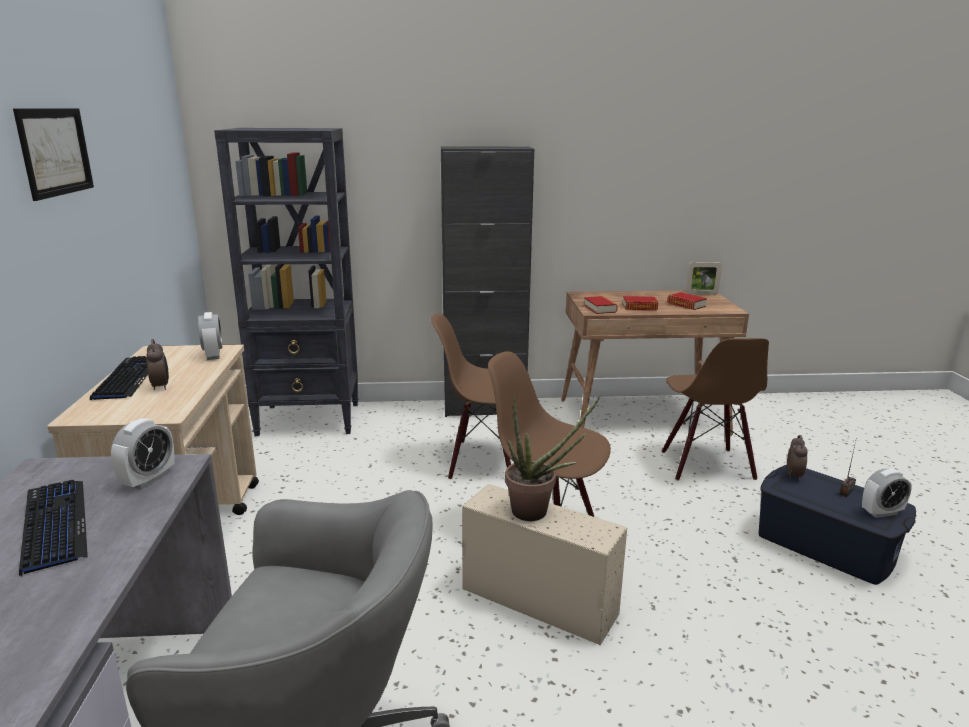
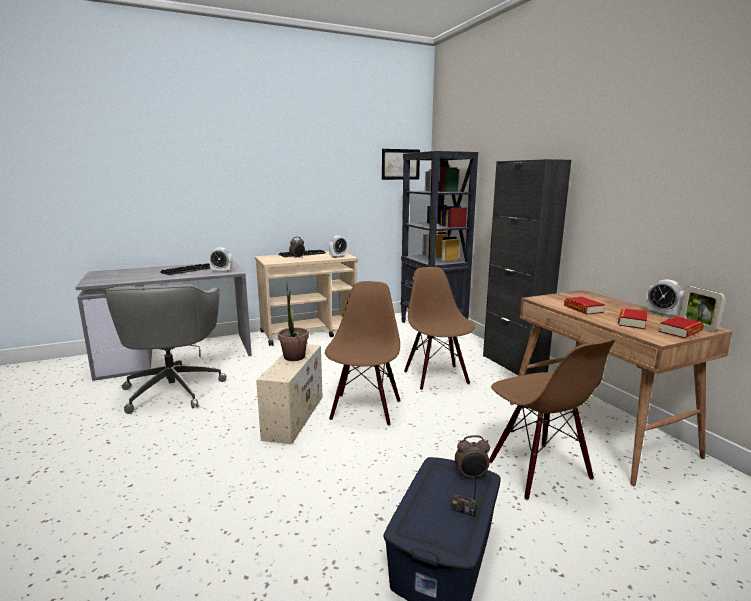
camera: 70 degrees right, 5 degrees down
(55, 151) = (299, 158): picture -> picture (400, 164)
(600, 309) = (550, 300): book -> book (680, 331)
(706, 465) = (538, 470): brown chair -> brown chair turned 90 degrees counterclockwise
(881, 513) = (431, 533): alarm clock -> alarm clock (662, 314)

